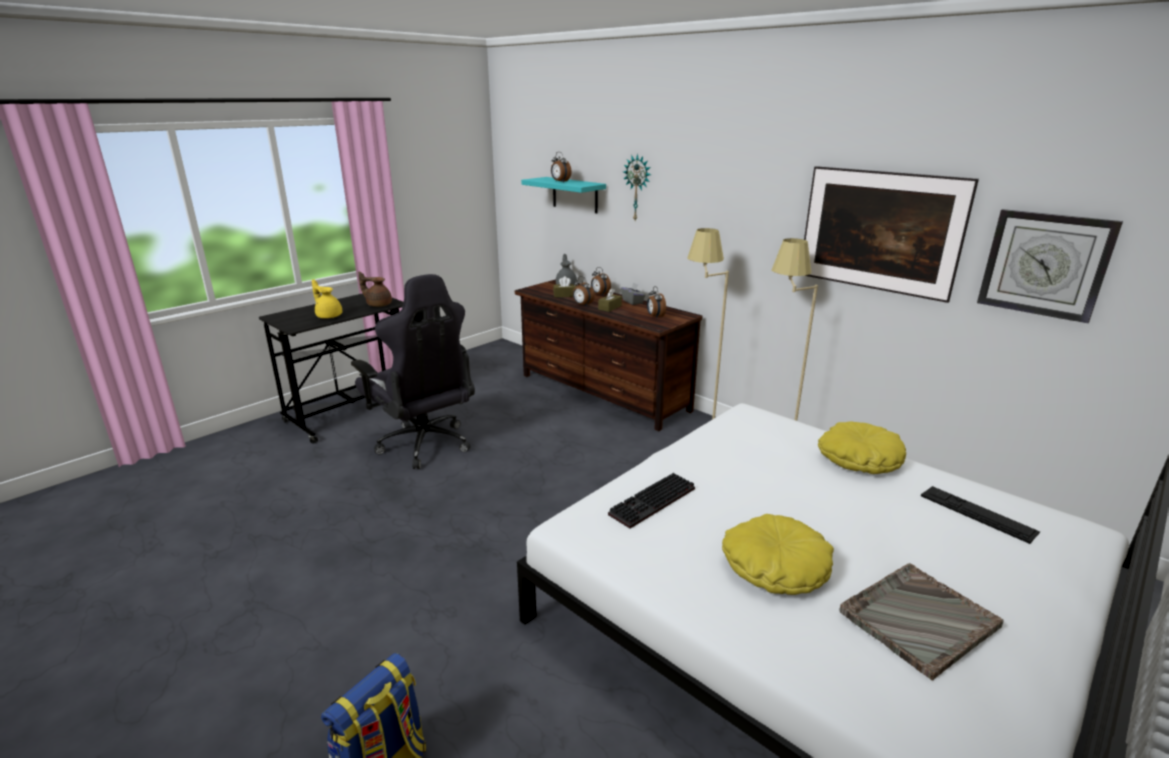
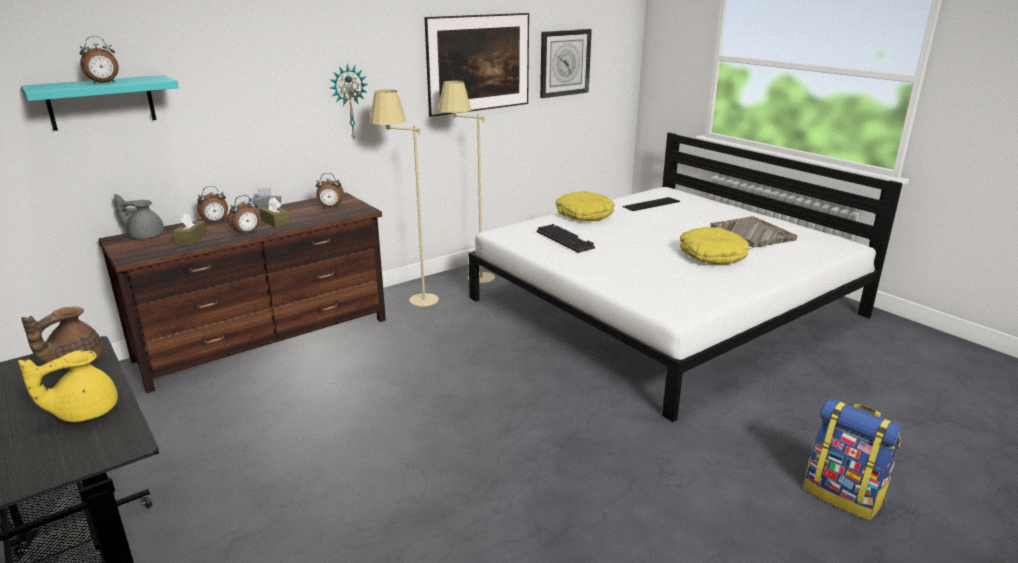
camera: 80 degrees left, 0 degrees up
(422, 442) = (296, 494): black office chair -> none
(638, 188) = (223, 71): wall clock -> wall clock (349, 102)
(653, 503) = (641, 280): keyboard -> keyboard (566, 240)

